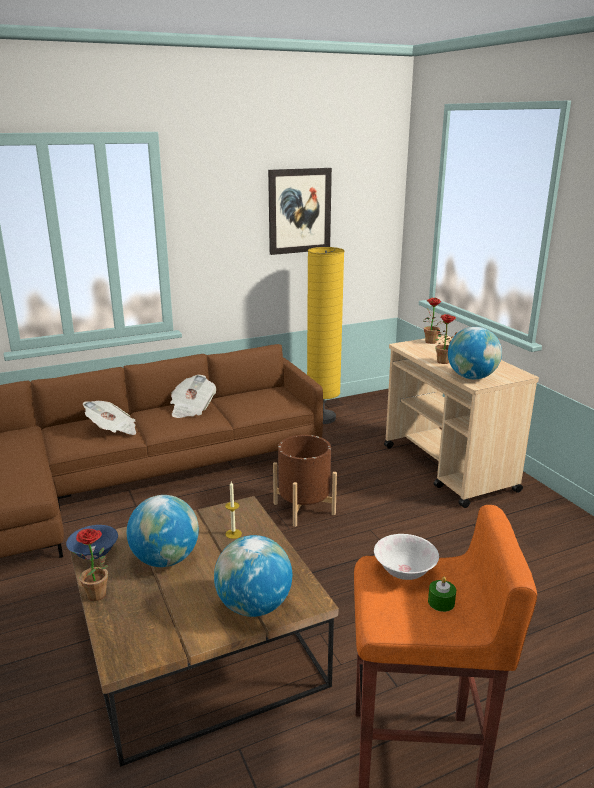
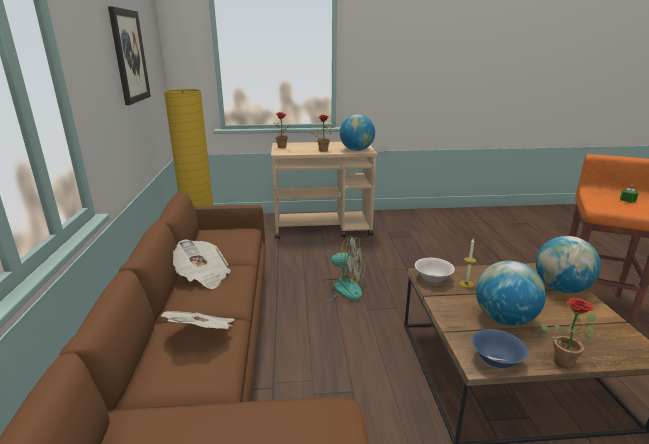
camera: 70 degrees left, 0 degrees up
(304, 508) = (340, 289): brown planter -> fan
(404, 571) = (601, 202): white bowl -> white bowl (432, 279)

